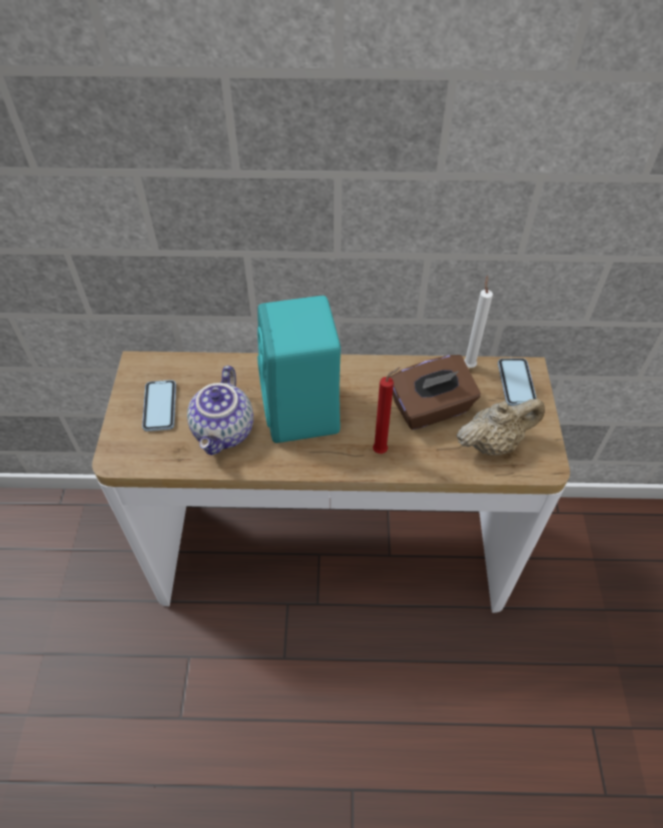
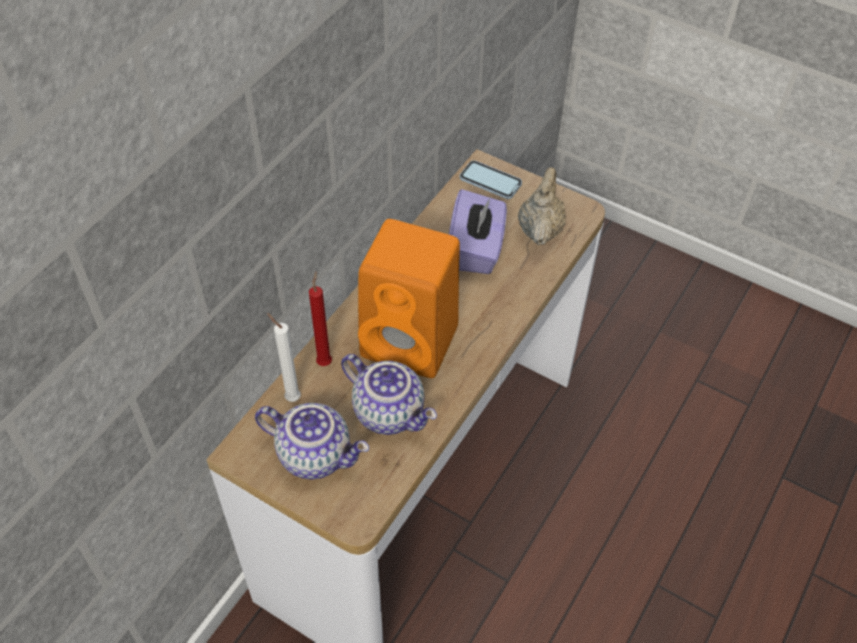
camera: 60 degrees left, 0 degrees up
(160, 406) = (316, 454): phone -> teapot
(302, 413) = (413, 342): turquoise speaker -> orange speaker
(382, 450) = (496, 305): red candle -> red candle (325, 361)
(431, 409) = (476, 249): brown tissue box -> purple tissue box
(469, 364) = (447, 199): white candle -> white candle (291, 397)

